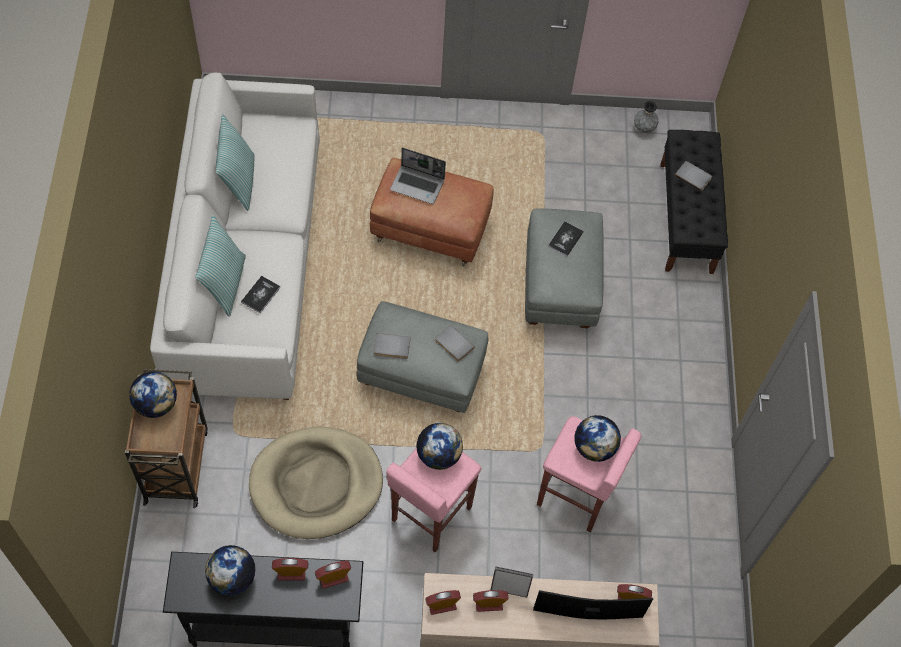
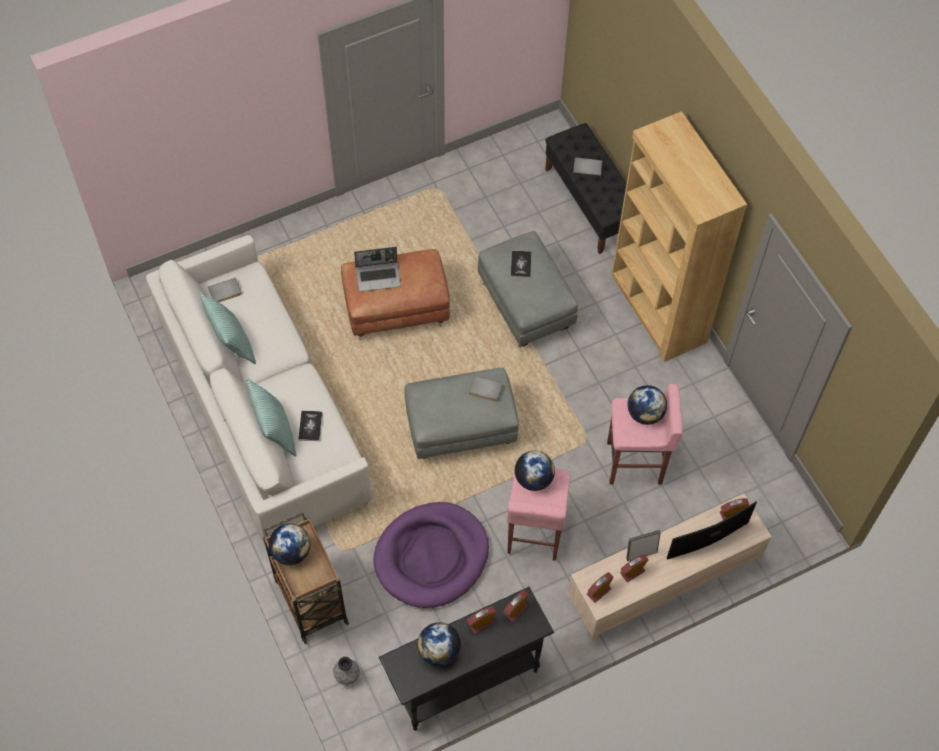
camera: 25 degrees left, 0 degrees up
(316, 484) = (431, 557): beige dog bed -> purple dog bed
(391, 347) = (439, 416): grey book -> grey book (225, 292)
(644, 128) = (515, 146): grey vase -> grey vase (347, 675)
(693, 354) = (658, 309): none -> brown bookcase

